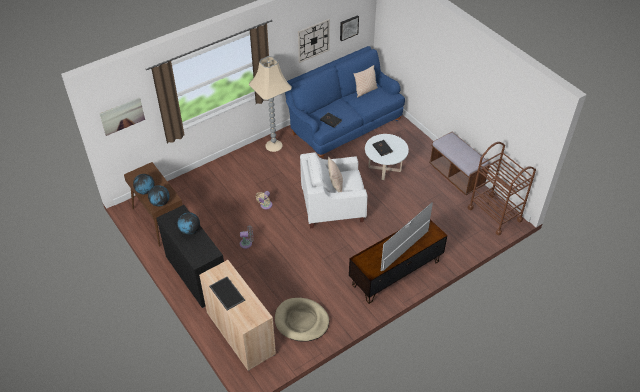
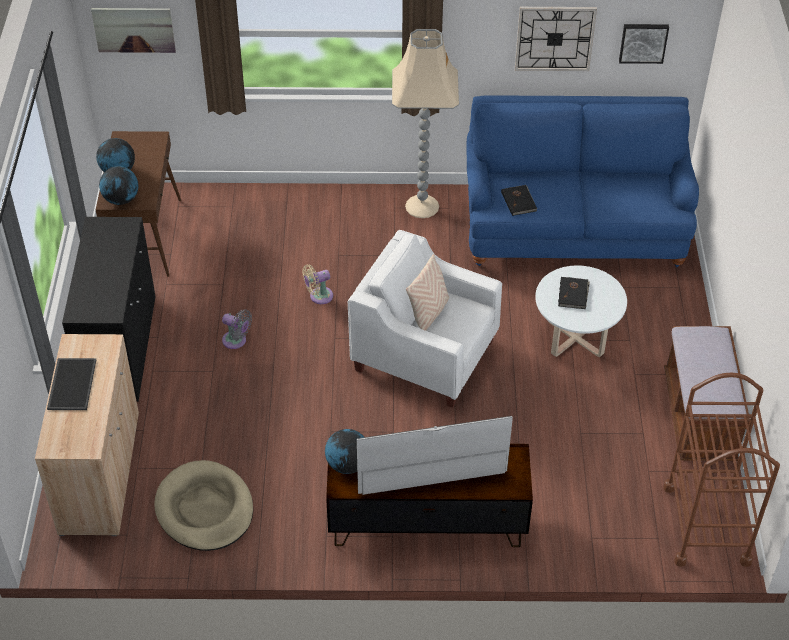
camera: 35 degrees right, 0 degrees up
(190, 230) = (112, 261): globe -> globe (347, 465)
(365, 91) = (630, 179): beige pillow -> none

